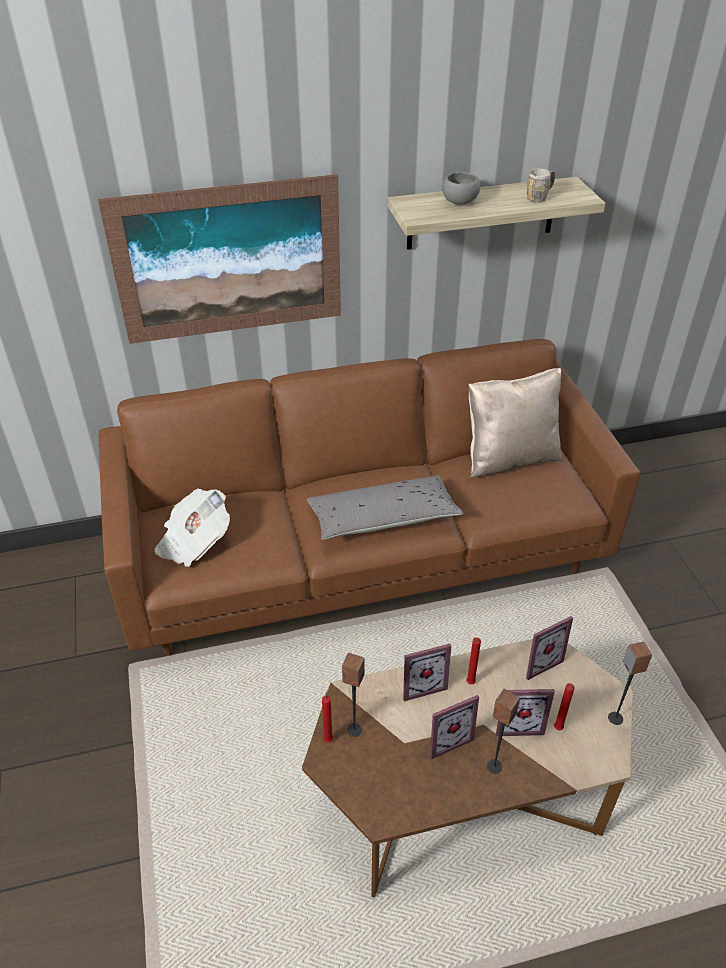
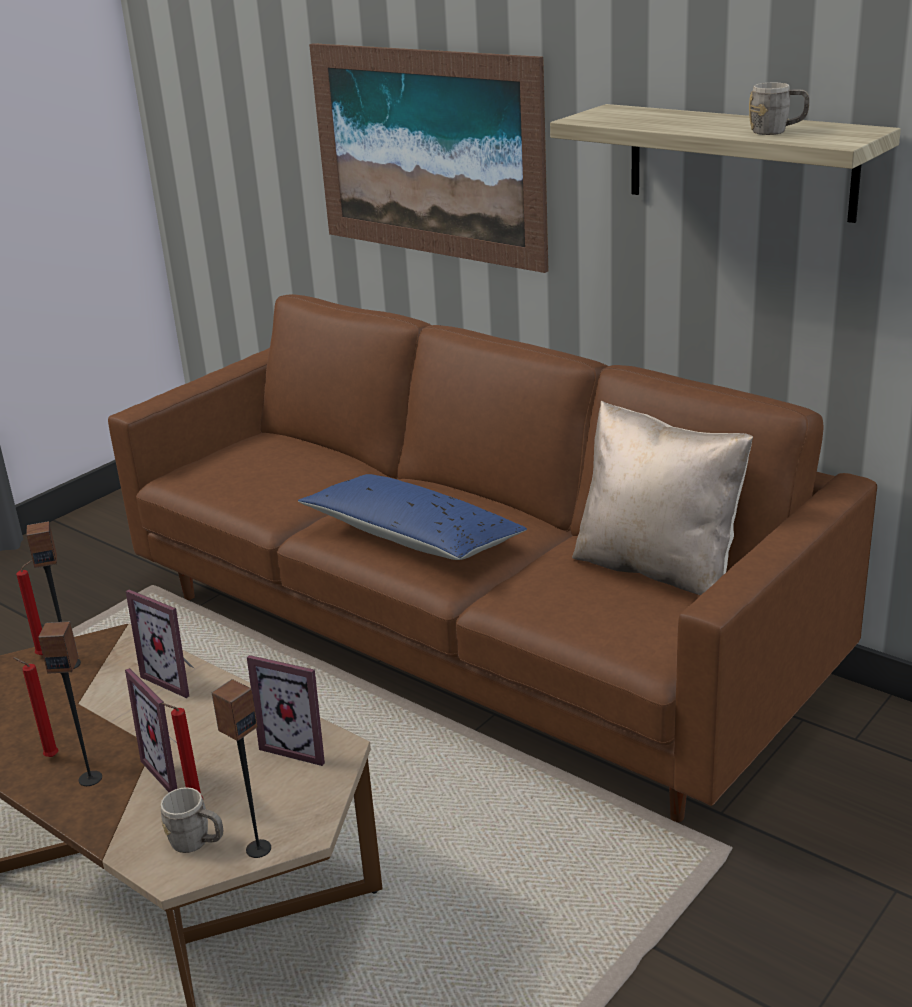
camera: 55 degrees right, 15 degrees down
(194, 542) = (239, 464): newspaper -> none
(383, 518) = (412, 537): grey pillow -> blue pillow
(445, 738) = (107, 727): picture frame -> none
(461, 202) = (668, 118): grey bowl -> none
(469, 683) = (210, 709): red candle -> red candle (49, 757)
(592, 741) = (197, 843): none -> grey mug

